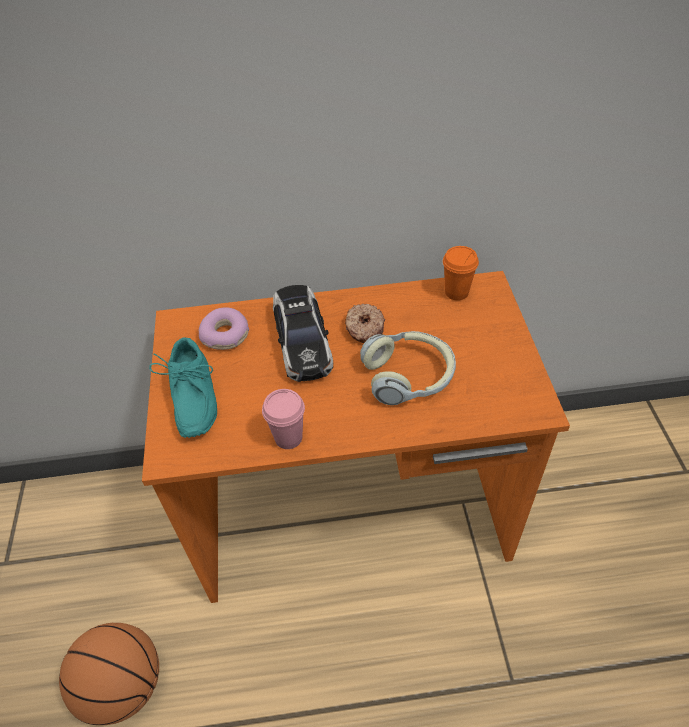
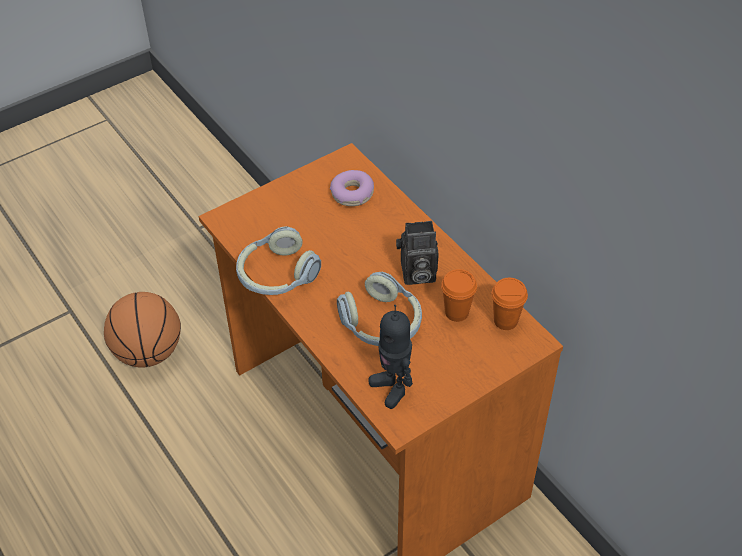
camera: 60 degrees right, 0 degrees up
(190, 400) = (278, 205): turquoise shoe -> none
(288, 437) = (277, 275): pink cup -> headphones
(302, 341) = (376, 241): toy car -> none
(364, 328) = (416, 274): donut -> camera
(428, 319) = (456, 312): none -> orange cup
(494, 398) = (392, 388): none -> toy robot

